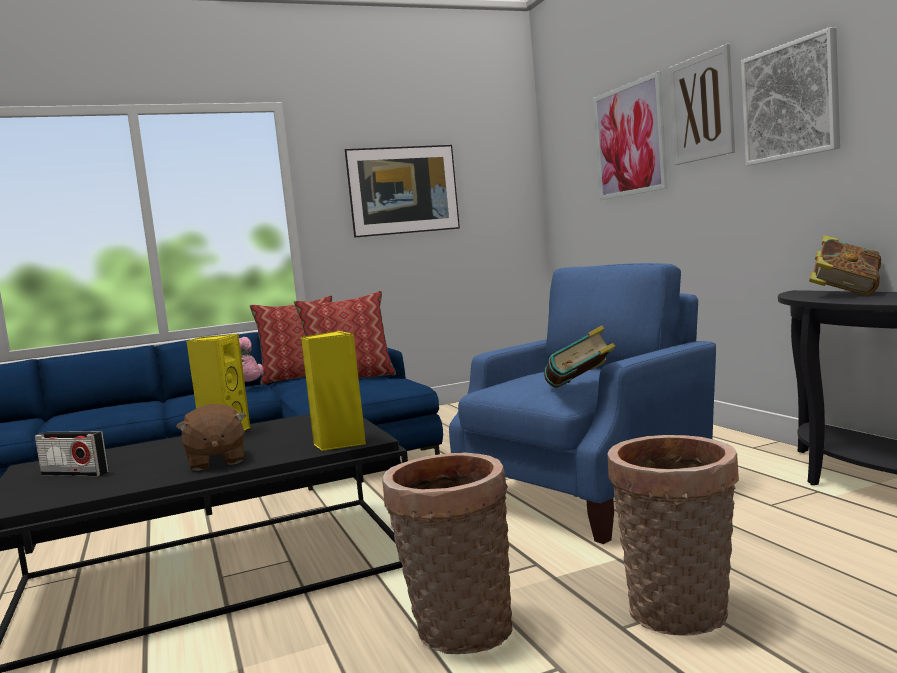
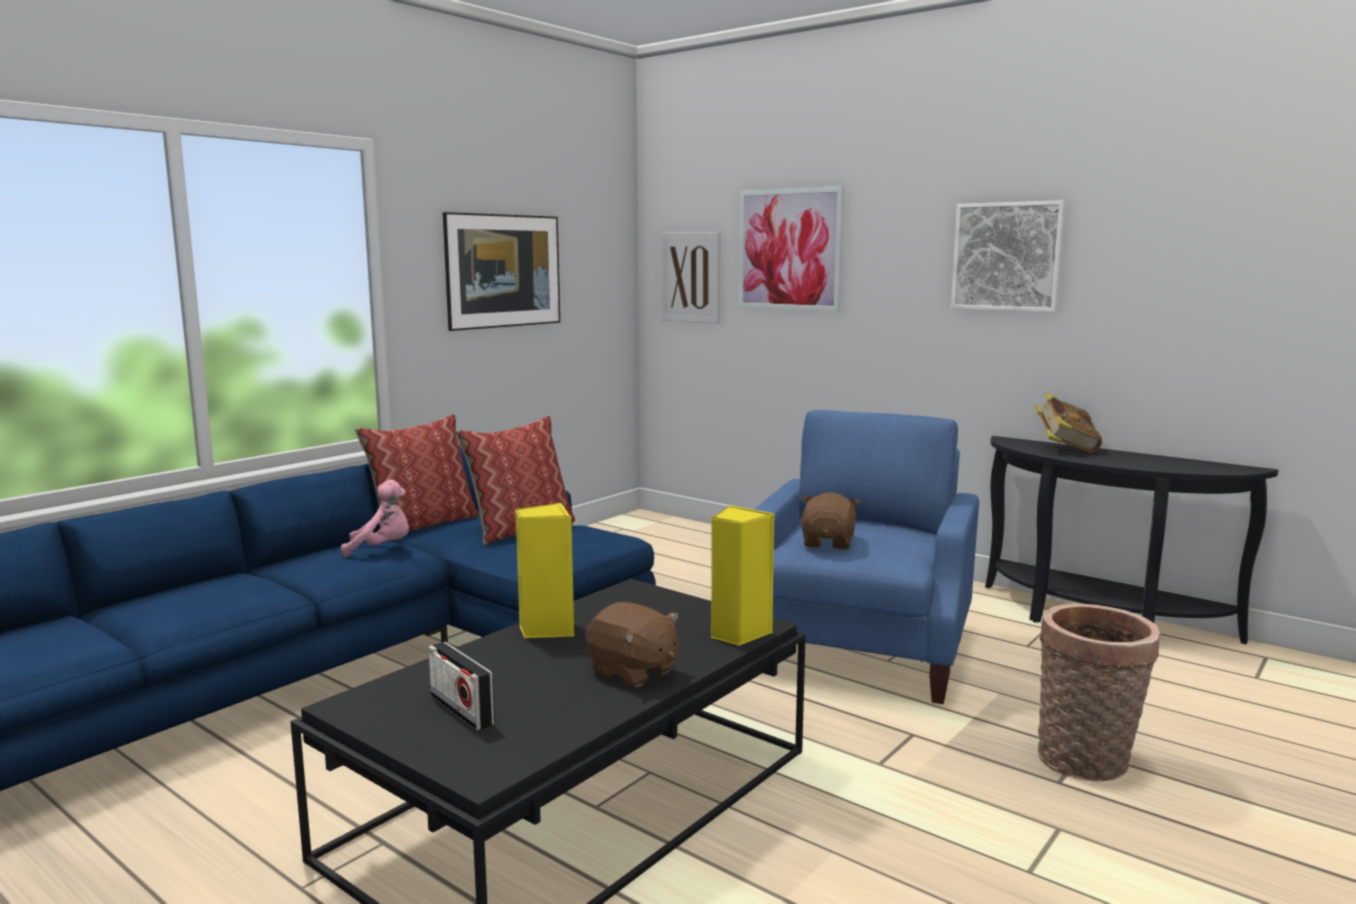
camera: 30 degrees left, 5 degrees up
(74, 474) = (461, 710): radio -> radio turned 60 degrees clockwise
(459, 633) = (939, 815): basket -> none
(523, 382) = (828, 543): none -> brown plush toy
(580, 389) = (912, 553): book -> none
(702, 108) = (897, 238): picture -> picture (690, 277)

